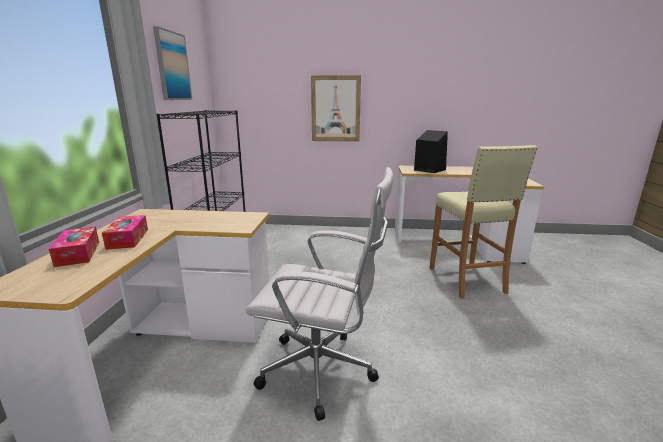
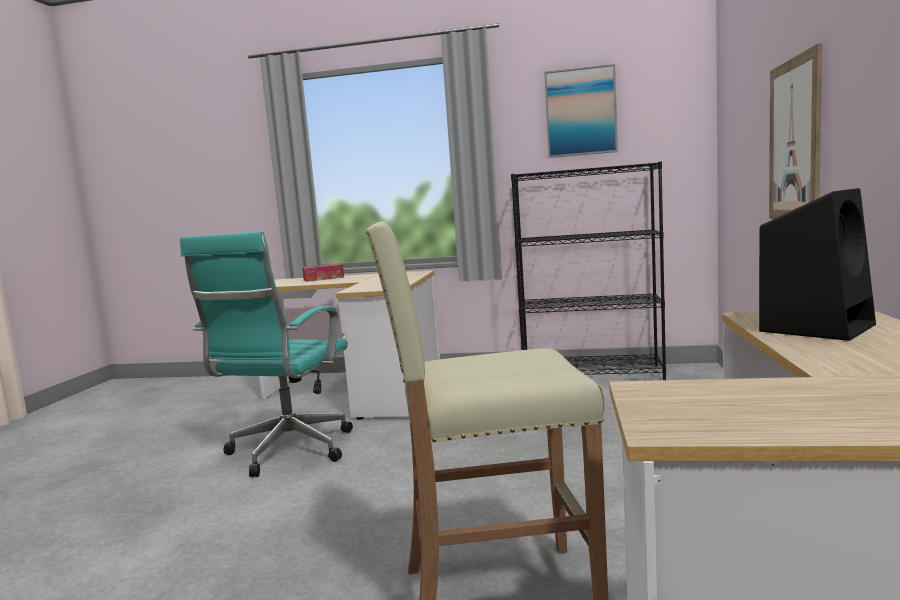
camera: 95 degrees right, 10 degrees down
(128, 239) = (346, 279): tissue box -> none
(323, 371) = (287, 452): white office chair -> turquoise office chair

